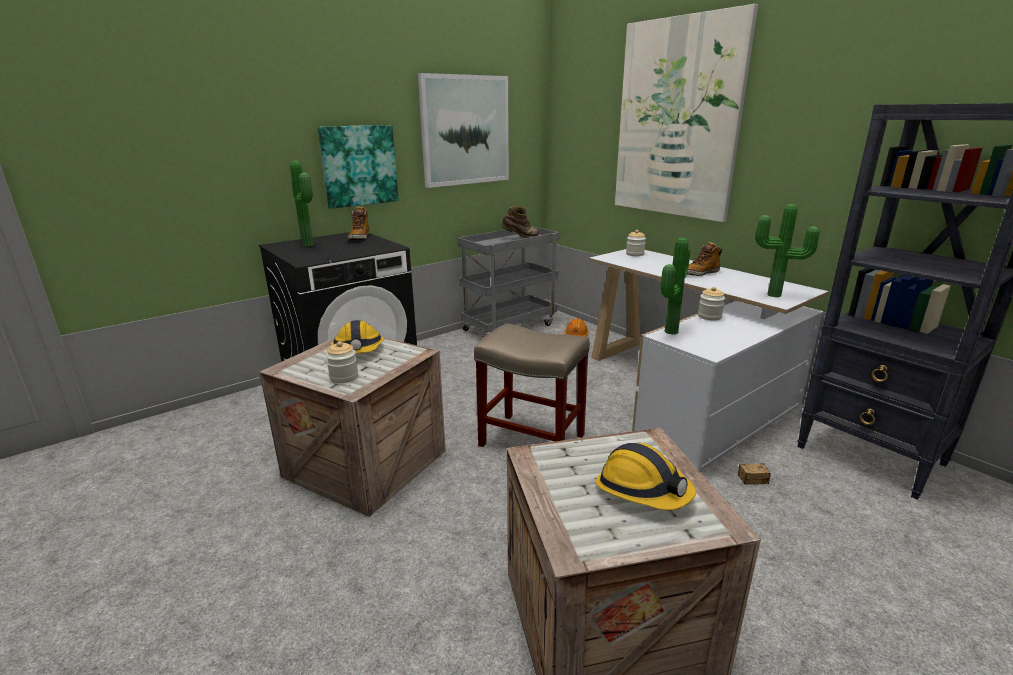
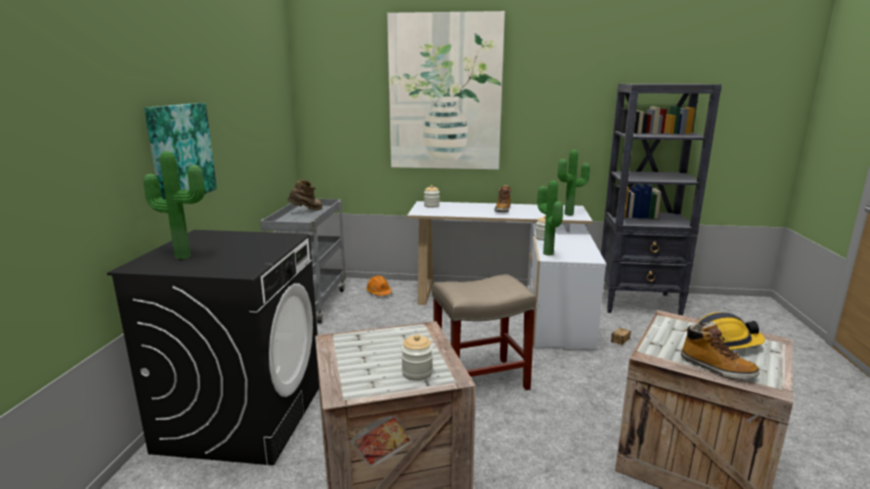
camera: 45 degrees left, 5 degrees down
(358, 350) = (371, 348): hard hat -> none
(360, 238) = (223, 236): boot -> boot (716, 368)
(465, 130) = (250, 107): picture -> none

